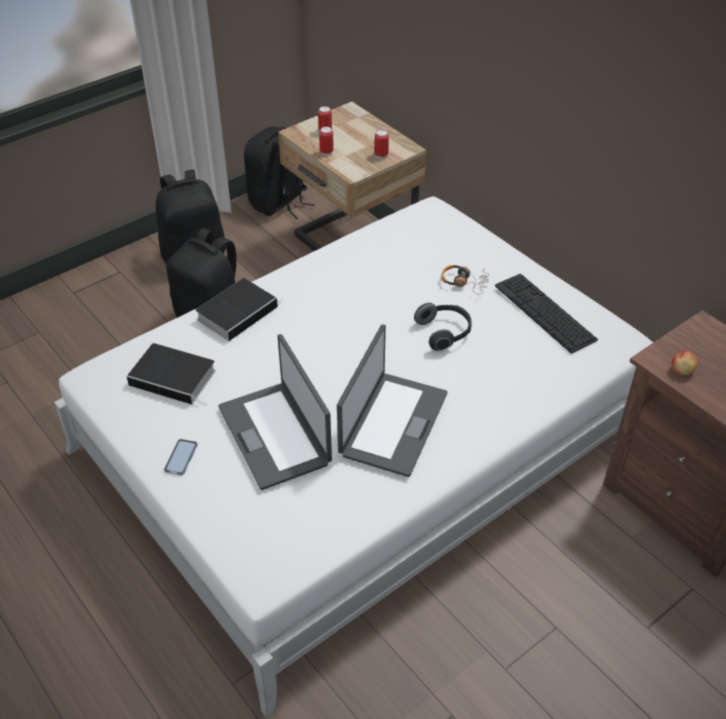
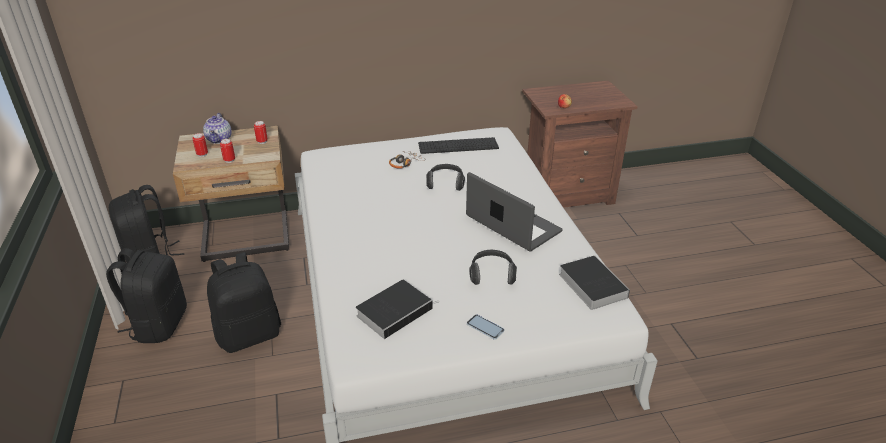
camera: 65 degrees left, 10 degrees down
(238, 311) = (347, 261): book -> book (590, 284)
(275, 434) = (492, 274): laptop -> headphones
(363, 128) = (220, 139): none -> teapot

